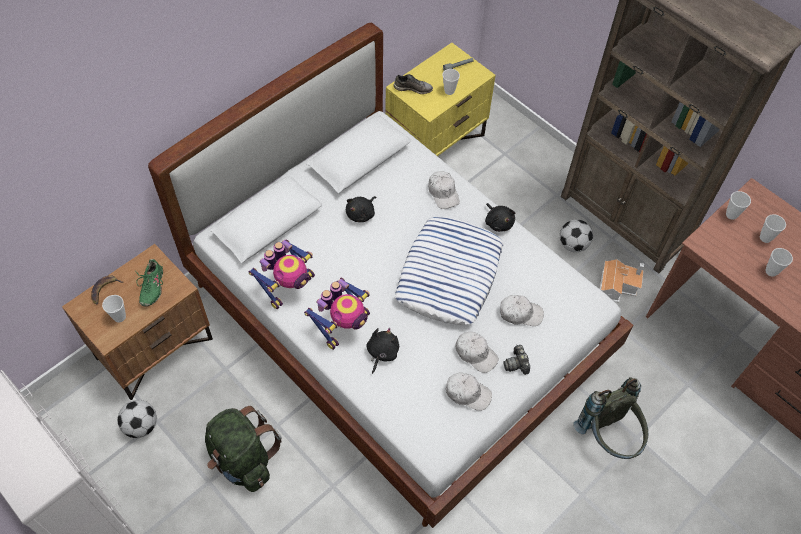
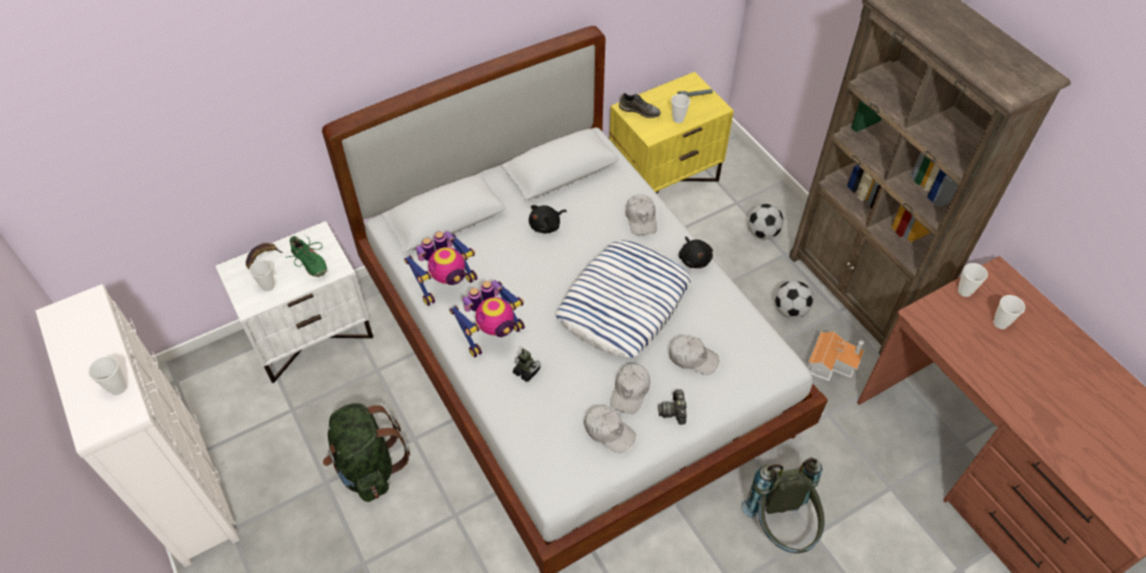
camera: 15 degrees right, 5 degrees down
(141, 426) = (274, 411): football -> football (762, 233)
(151, 287) = (309, 262): green shoe -> green shoe turned 60 degrees counterclockwise
(154, 347) = (312, 335): brown nightstand -> white nightstand
(382, 353) = (526, 371): black plush toy -> toy robot
(475, 354) = (630, 391): white cap -> white cap turned 60 degrees clockwise
(771, 271) = (999, 361): cup -> cup (118, 388)

